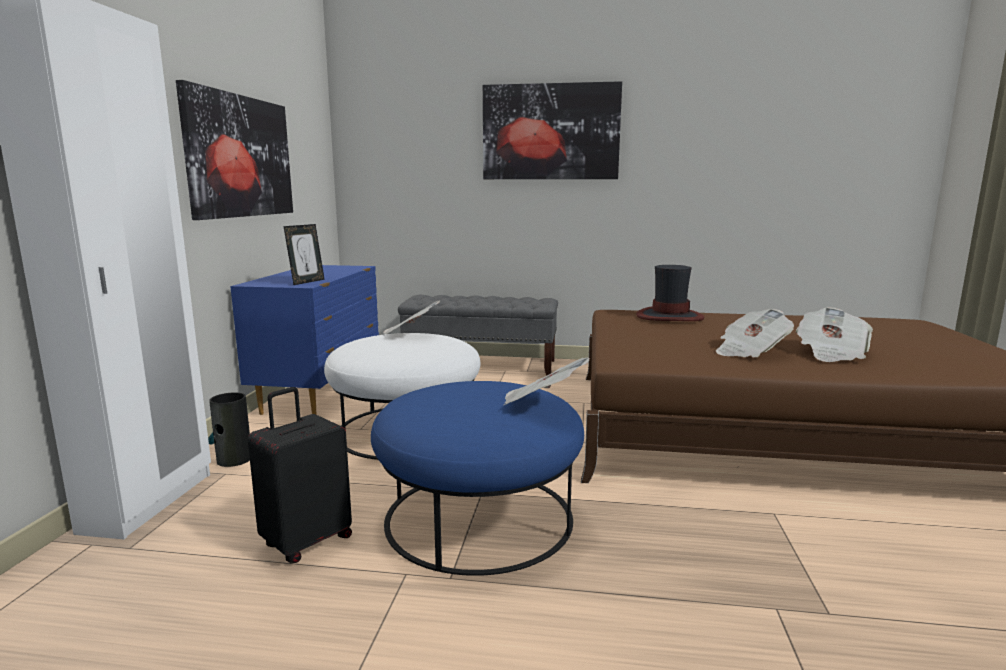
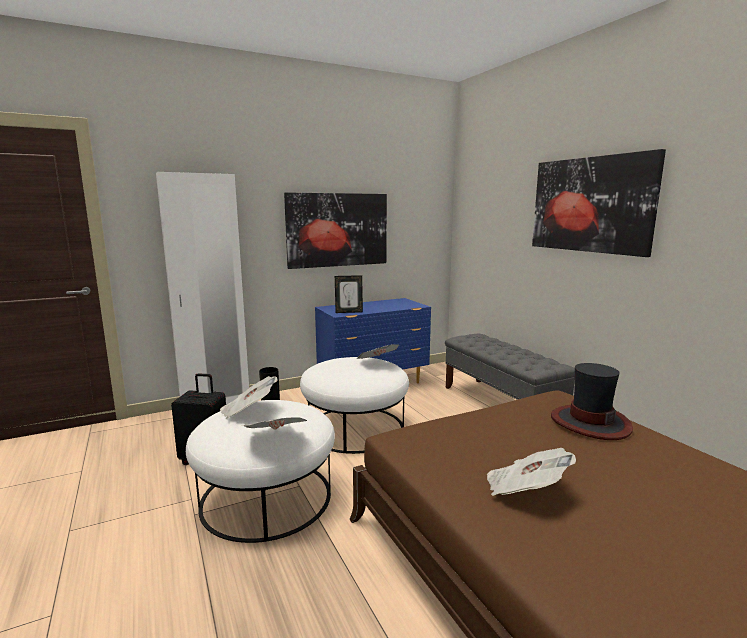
camera: 55 degrees right, 0 degrees up
(478, 517) = (266, 497): blue ottoman -> white ottoman
(830, 354) = (605, 546): newspaper -> newspaper (248, 411)

